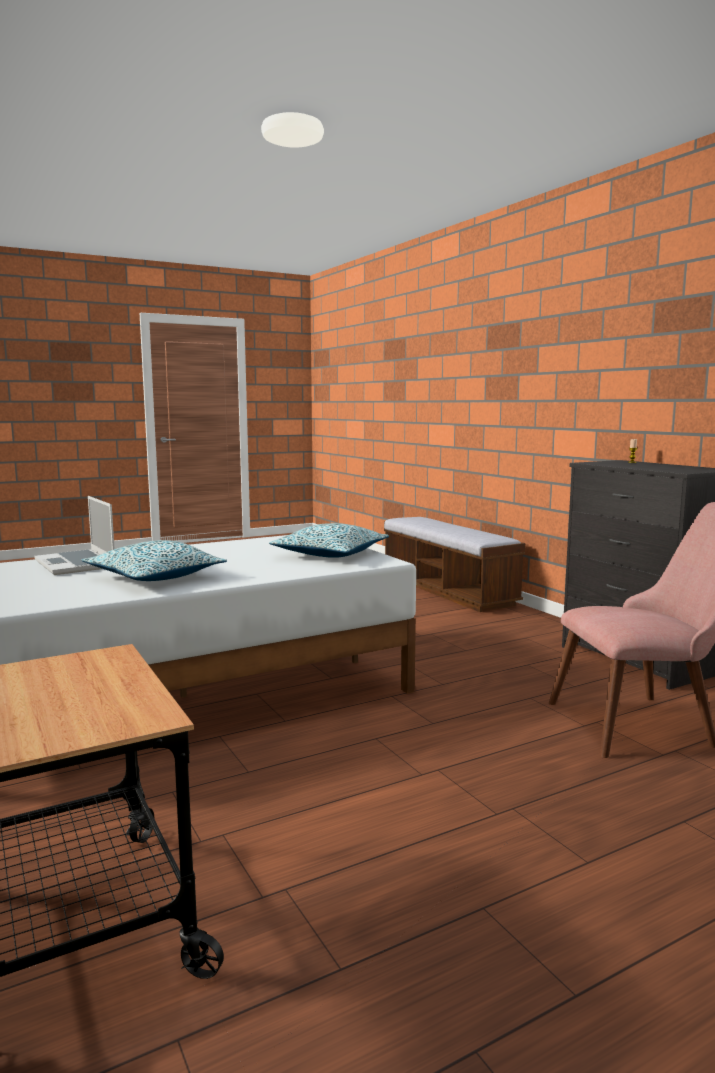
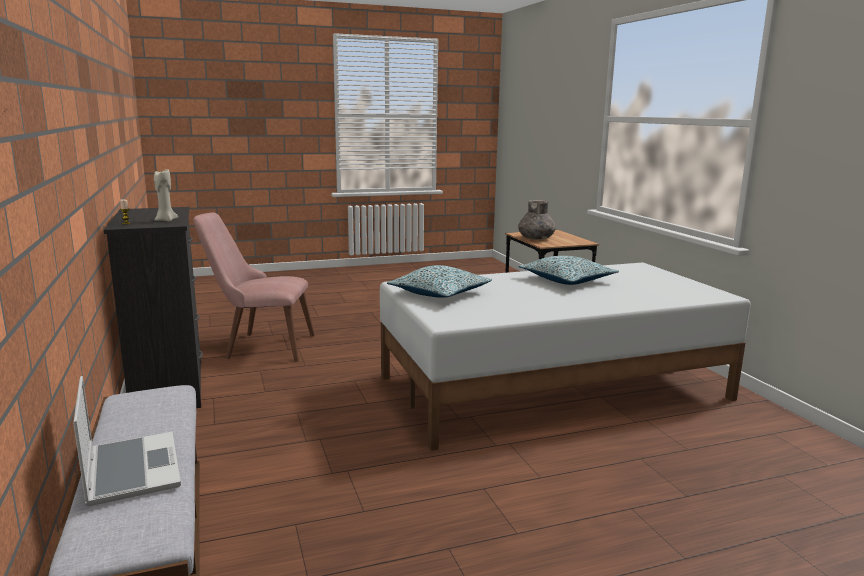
camera: 170 degrees left, 5 degrees up
(77, 564) = (643, 295): laptop -> laptop (130, 470)
(107, 685) = (536, 238): none -> grey vase
(612, 464) = (165, 220): none -> beige candle

